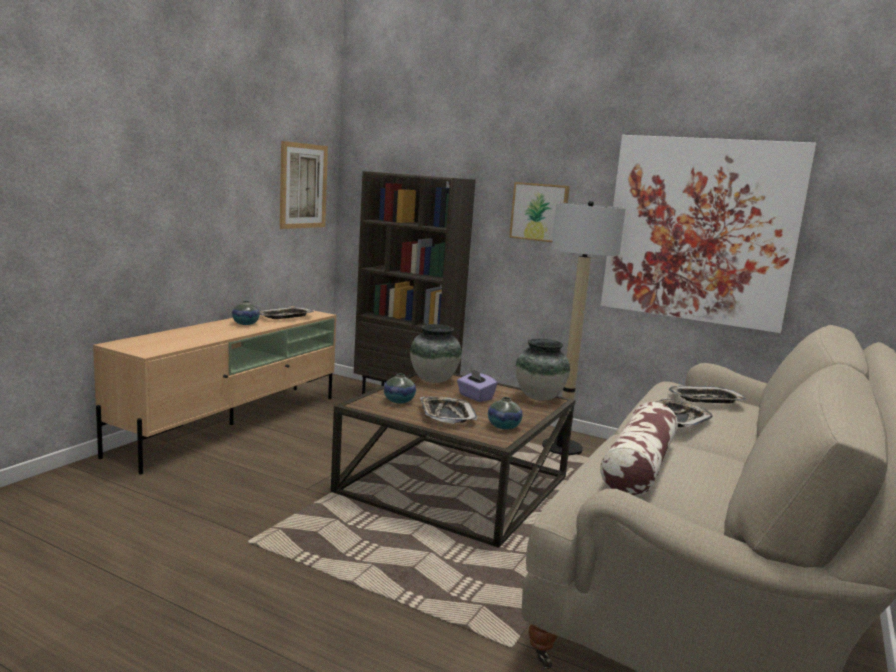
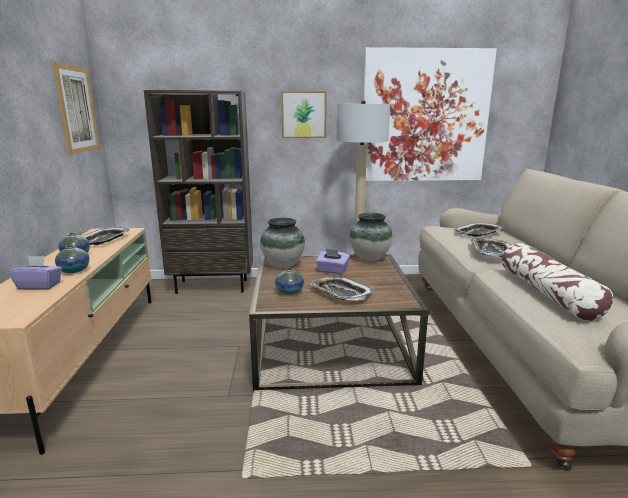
camera: 30 degrees left, 5 degrees up
(190, 337) = (39, 286): none -> purple tissue box
(503, 426) = (389, 289): vase -> vase (74, 271)

